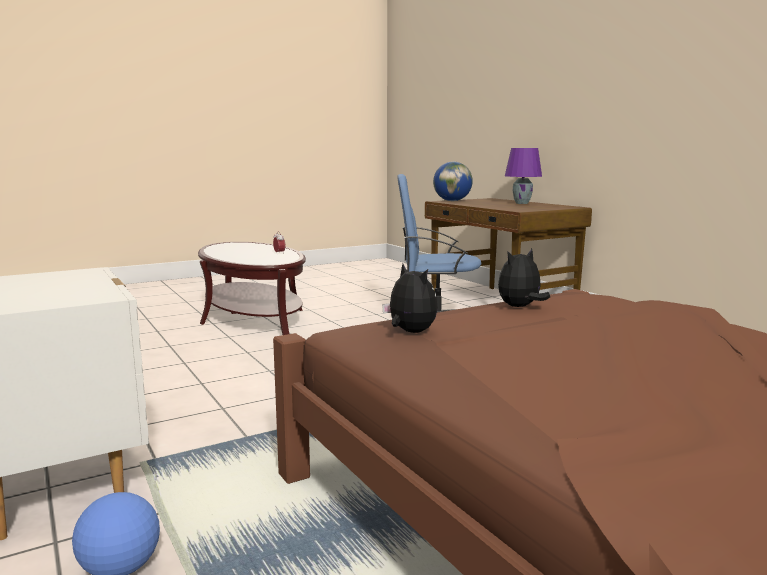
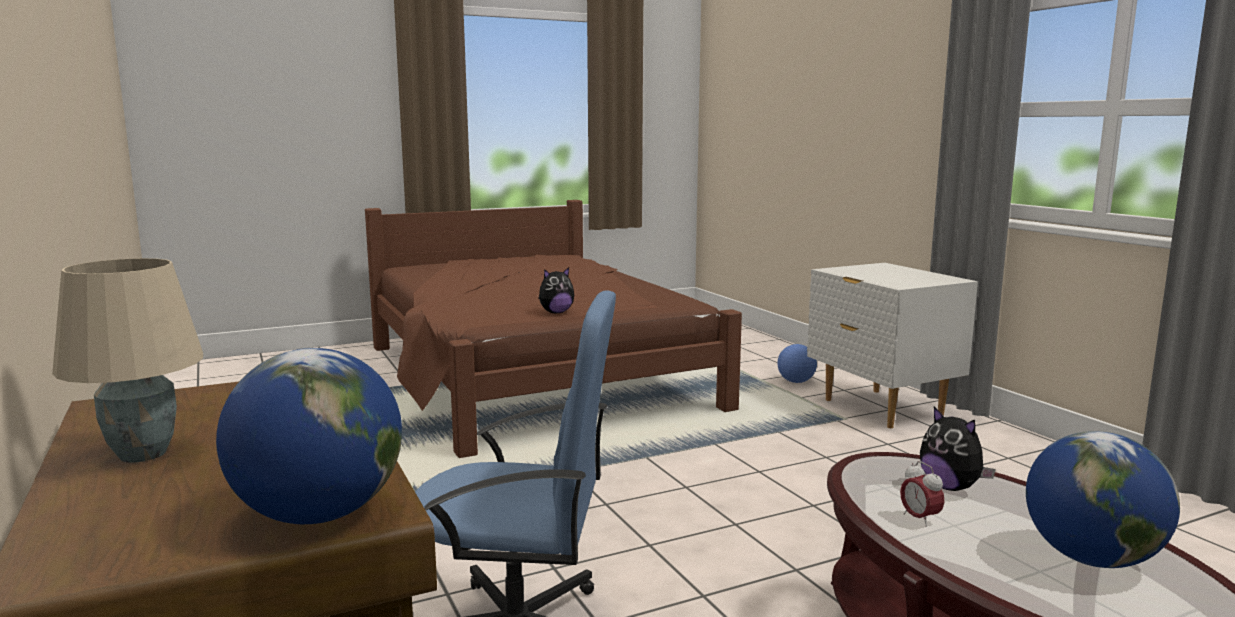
camera: 175 degrees left, 0 degrees up
(235, 249) = (1091, 559): none -> globe
(410, 332) = (650, 300): plush toy -> plush toy (951, 487)
(522, 203) = (141, 455): purple table lamp -> beige table lamp

